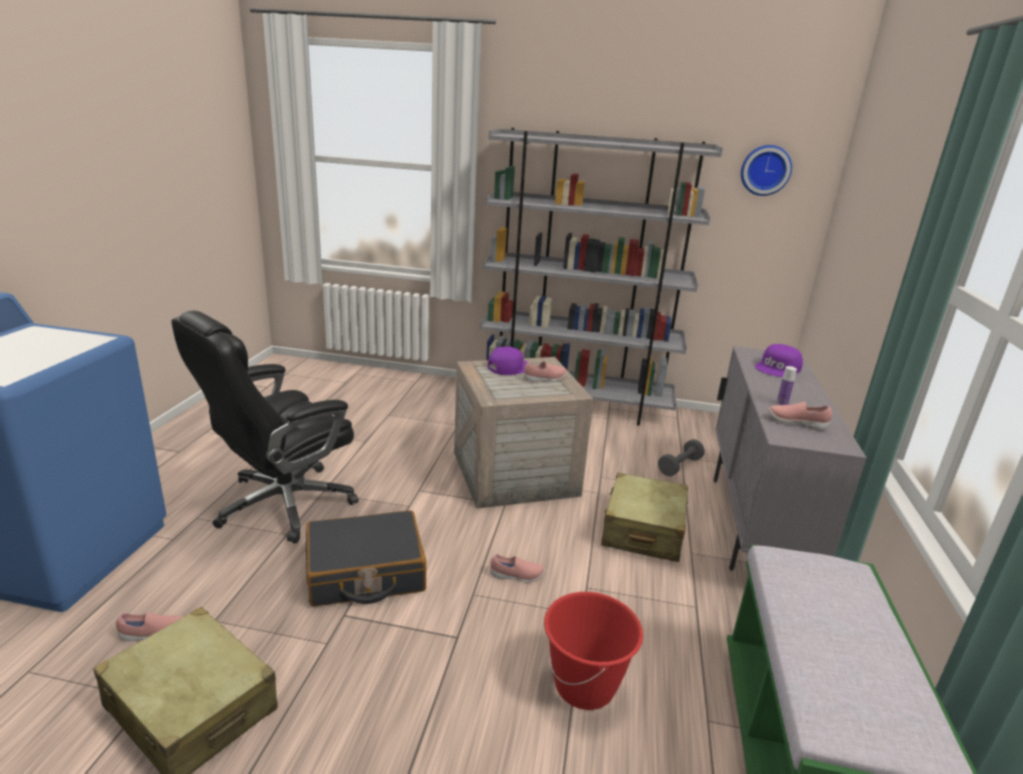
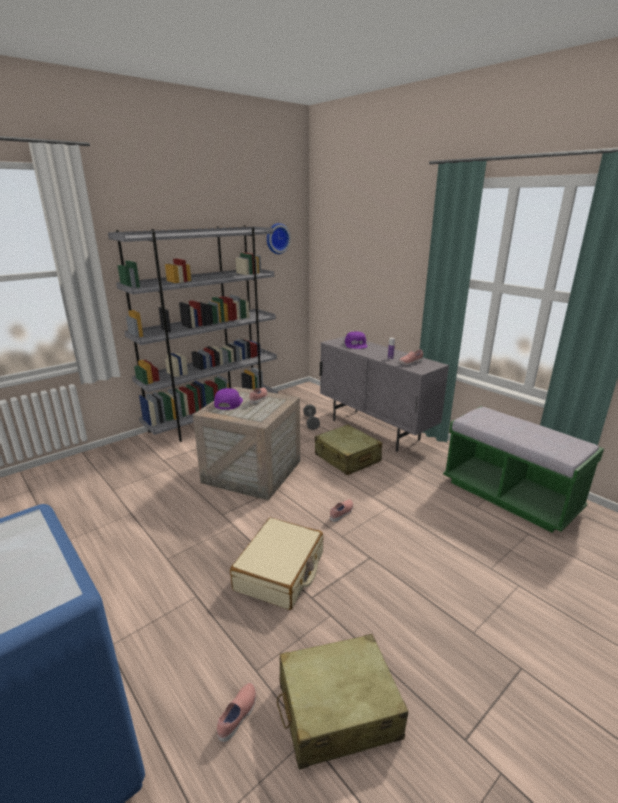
camera: 50 degrees left, 0 degrees up
(282, 504) = (156, 586): black office chair -> none
(365, 572) = (280, 572): black suitcase -> beige suitcase
(585, 686) = (435, 530): red bucket -> none

